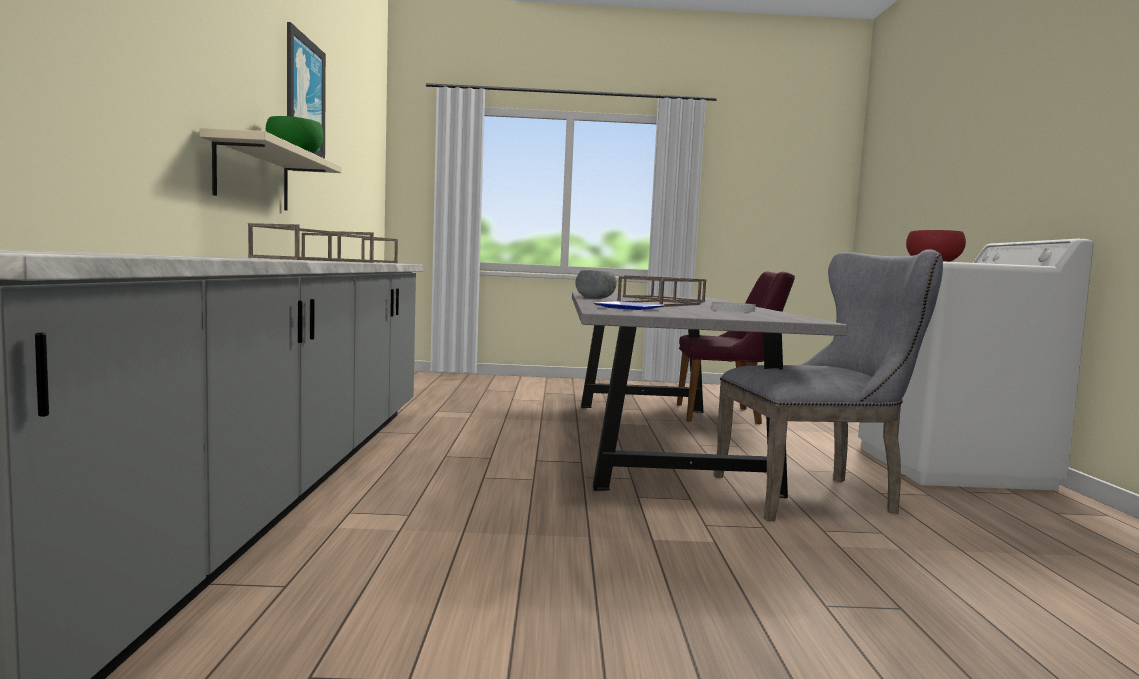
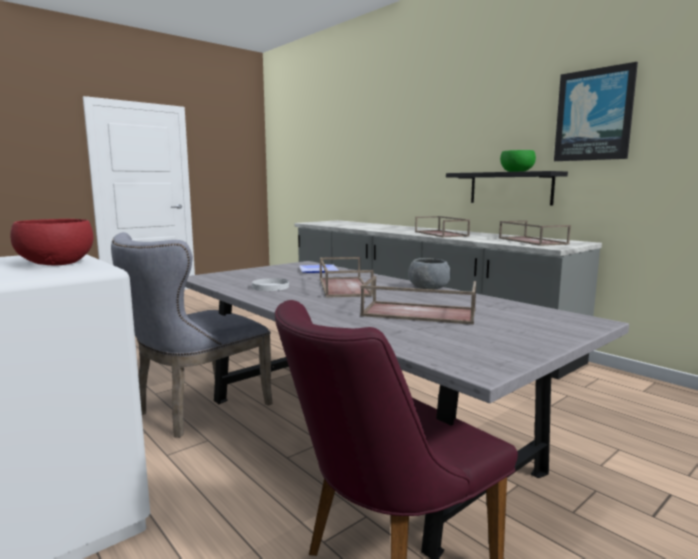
camera: 140 degrees right, 5 degrees up
(253, 176) = (510, 188): beige shelf -> black shelf

